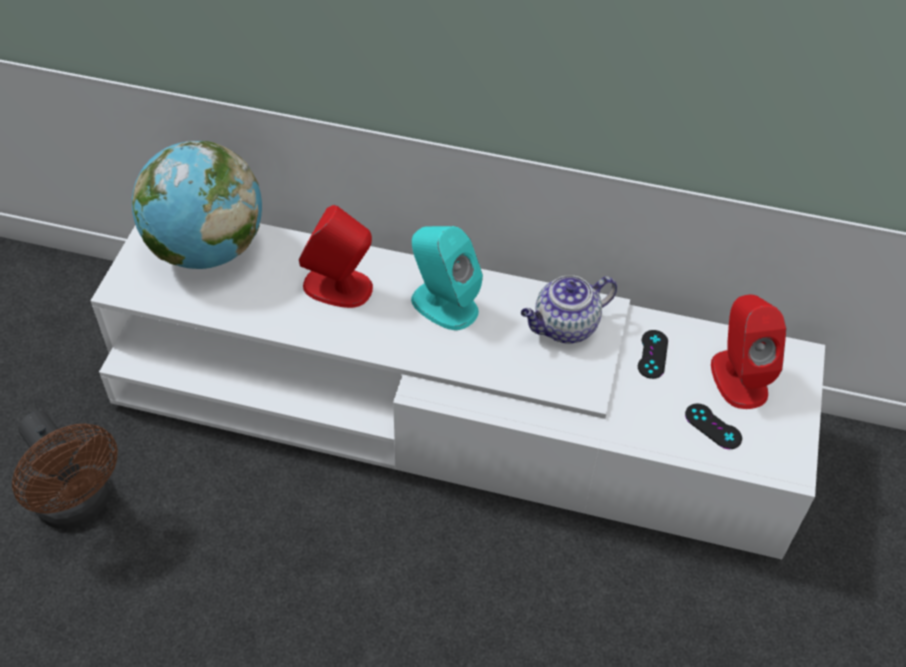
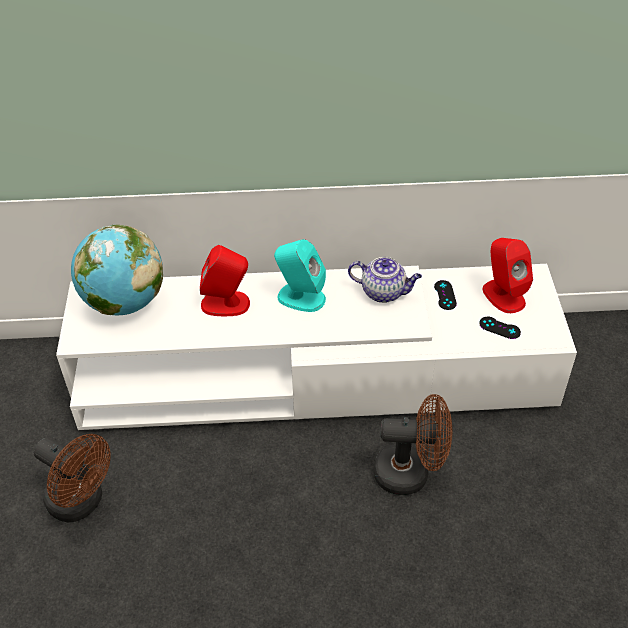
camera: 15 degrees left, 5 degrees down
(527, 594) = (411, 472): none -> brown fan
(564, 327) = (384, 292): teapot -> teapot turned 120 degrees counterclockwise

